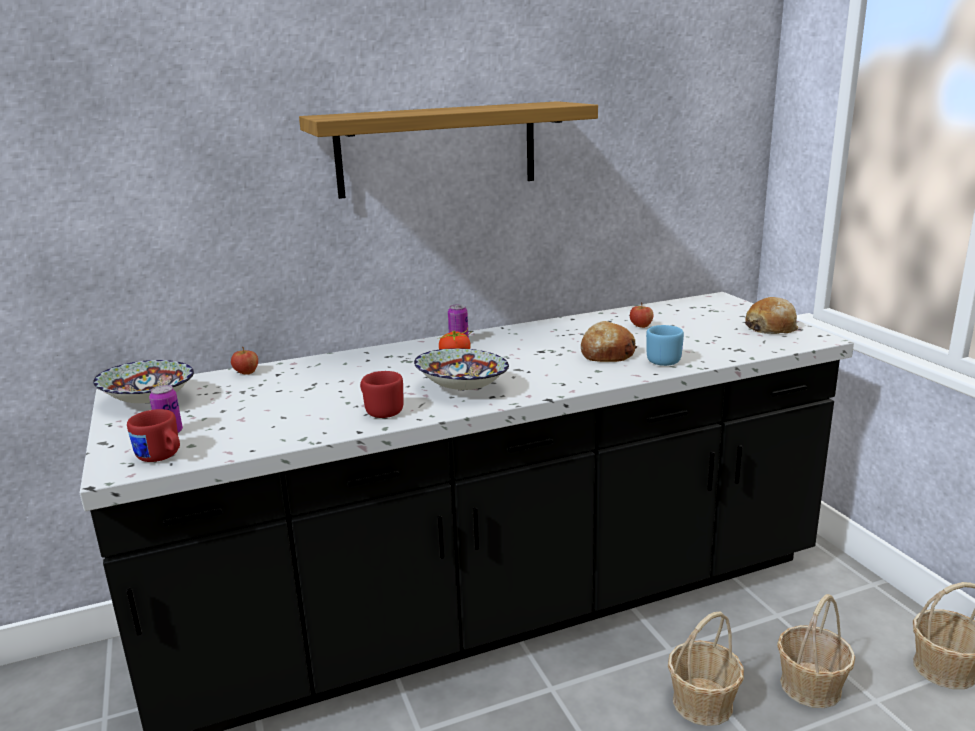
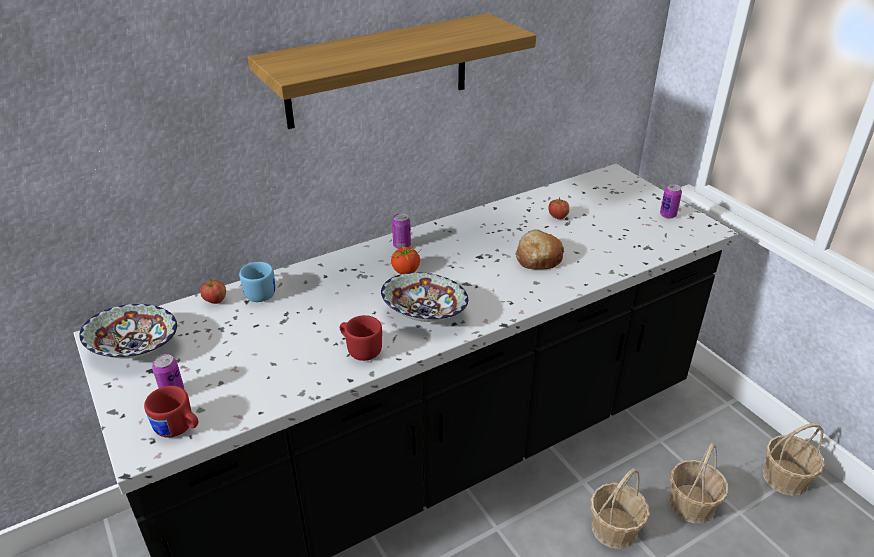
camera: 10 degrees left, 15 degrees up
(661, 360) = (586, 265): blue mug -> blue mug (259, 292)
(771, 327) = (668, 215): bread -> can

